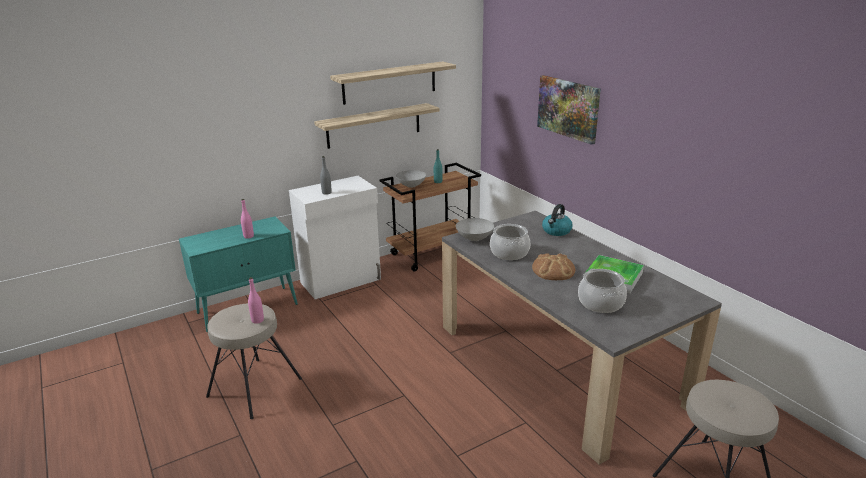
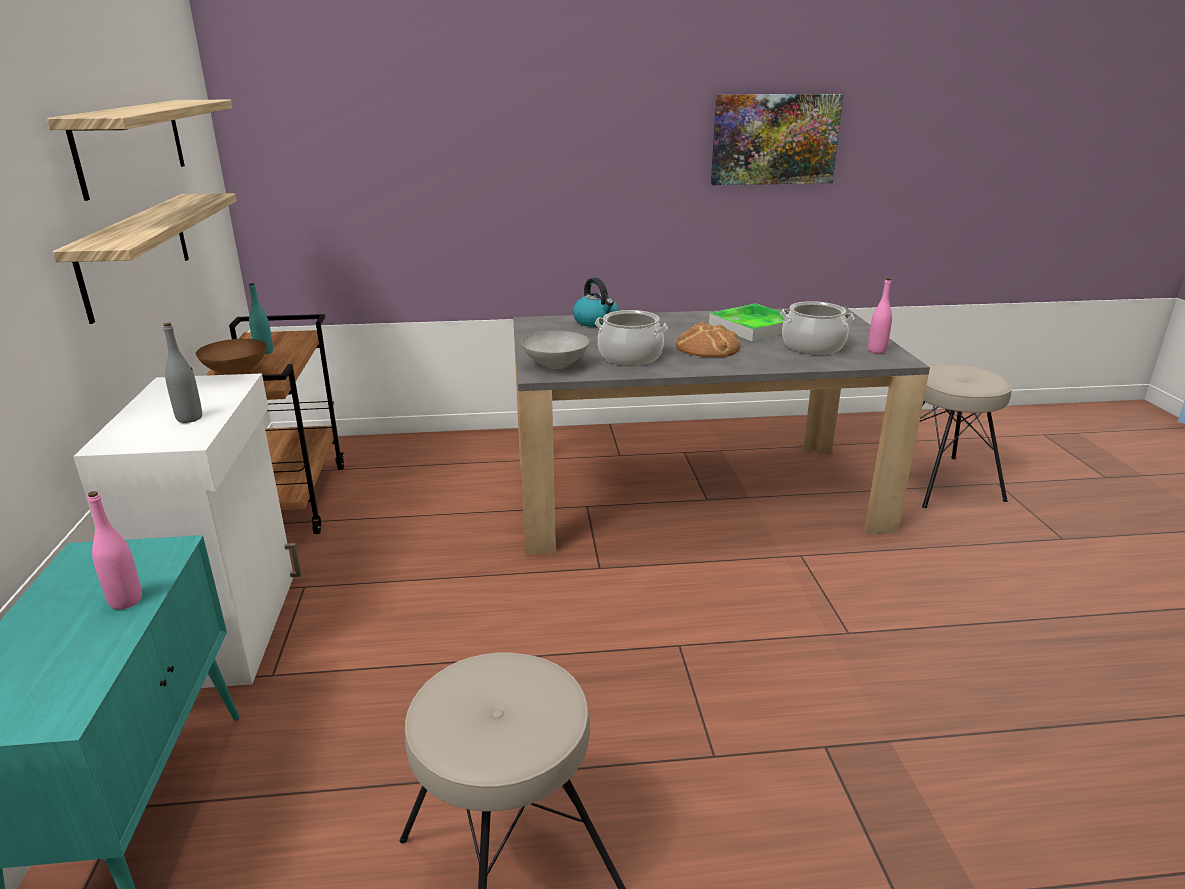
camera: 65 degrees left, 0 degrees up
(257, 320) = (534, 679): pink bottle -> pink bottle (876, 350)
(411, 186) = (236, 372): grey bowl -> brown bowl
(568, 108) = (471, 149): picture -> picture (774, 139)

